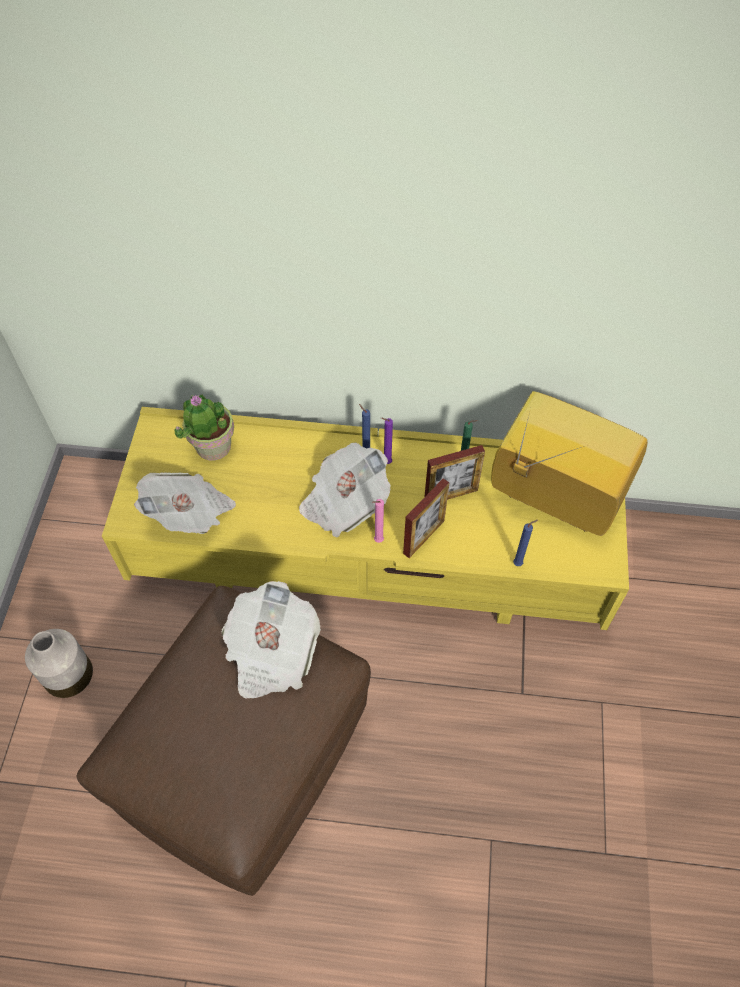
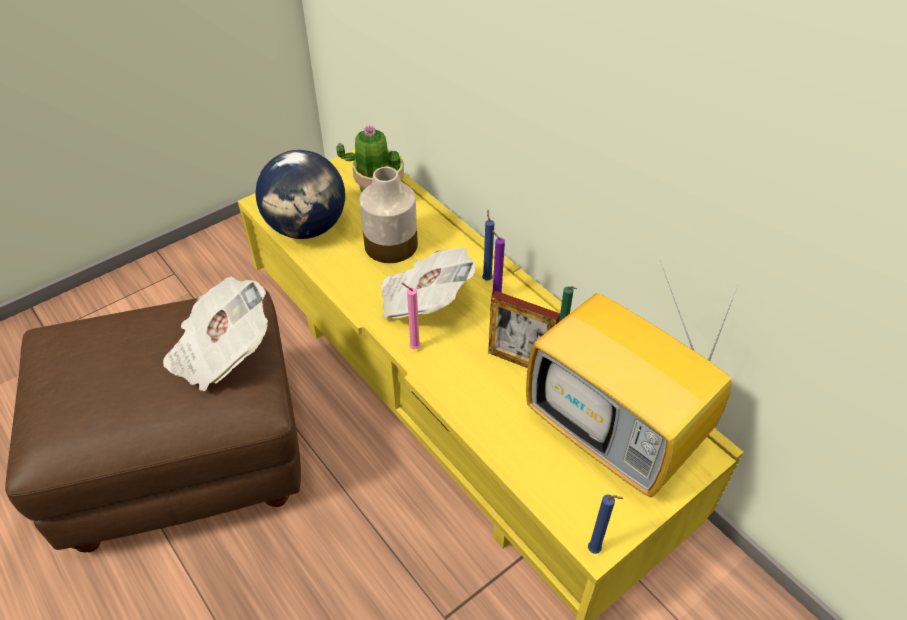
camera: 45 degrees right, 10 degrees down
(68, 673) = (162, 304): beige vase -> beige vase (391, 244)
(190, 514) = (307, 228): newspaper -> globe
(423, 537) = (454, 374): picture frame -> none
(519, 563) = (512, 463): blue candle -> blue candle (596, 551)
(552, 496) = (616, 435): television -> television turned 150 degrees clockwise

